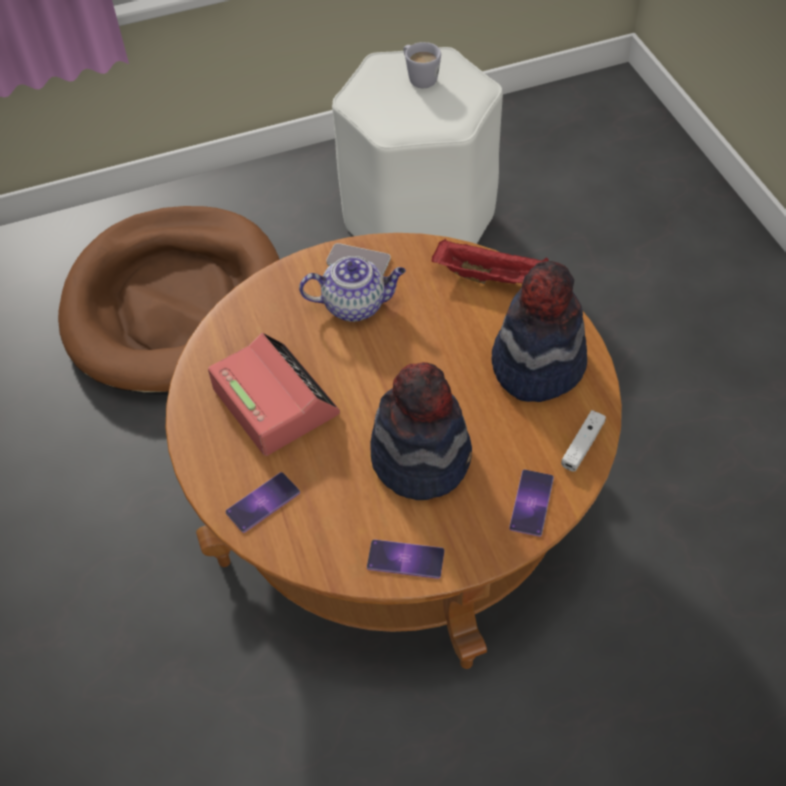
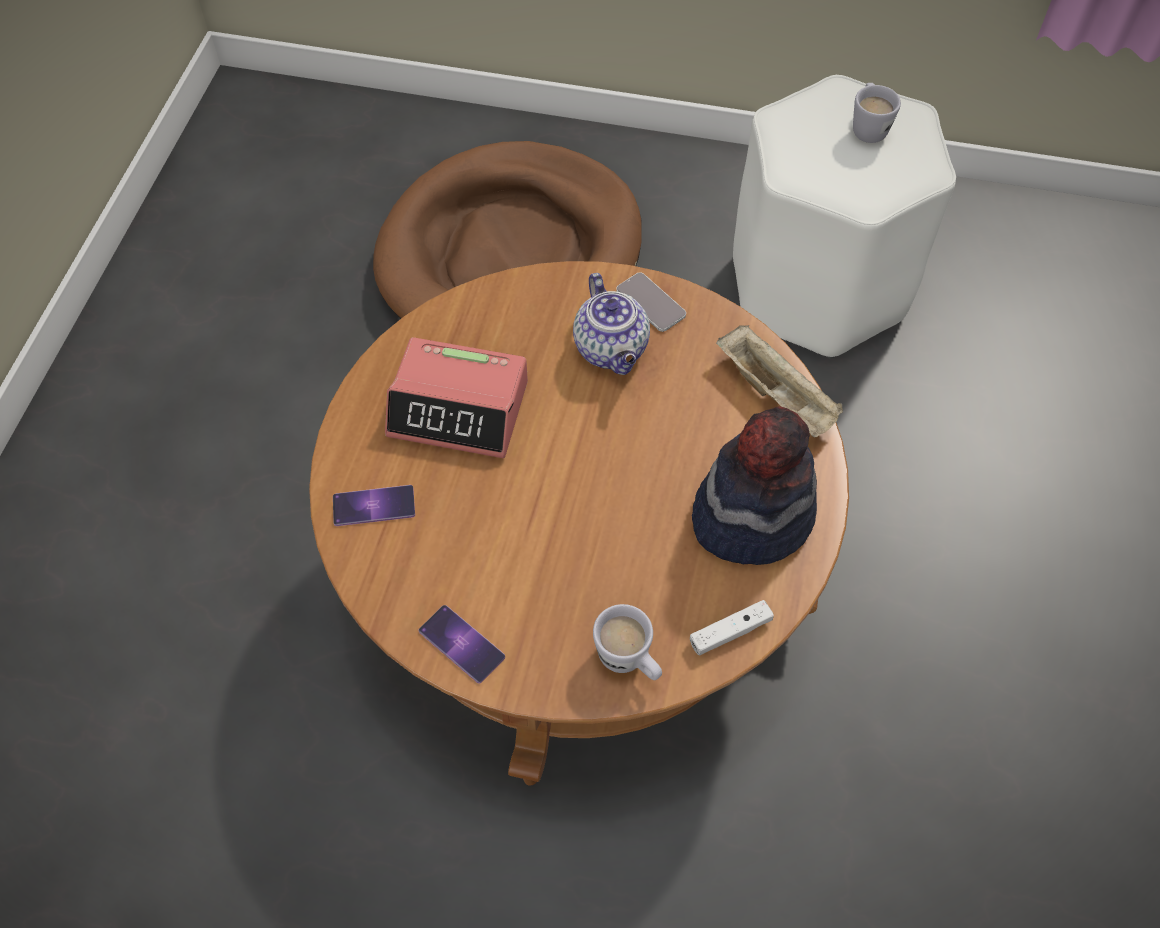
camera: 30 degrees right, 5 degrees up
(274, 401) = (459, 408): alarm clock -> alarm clock turned 105 degrees clockwise
(356, 305) = (612, 350): teapot -> teapot turned 45 degrees clockwise
(421, 457) = (556, 548): hat -> none
(493, 278) = (777, 395): red tray -> beige tray
(531, 503) = (629, 662): phone -> white mug

